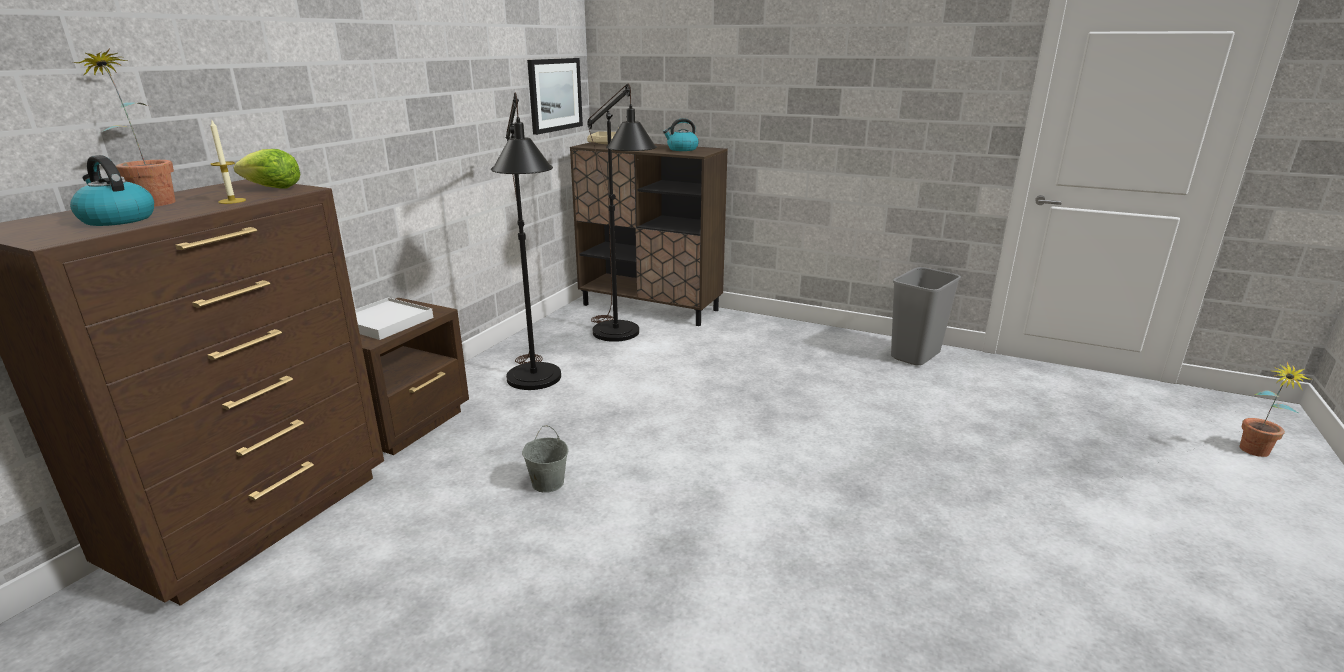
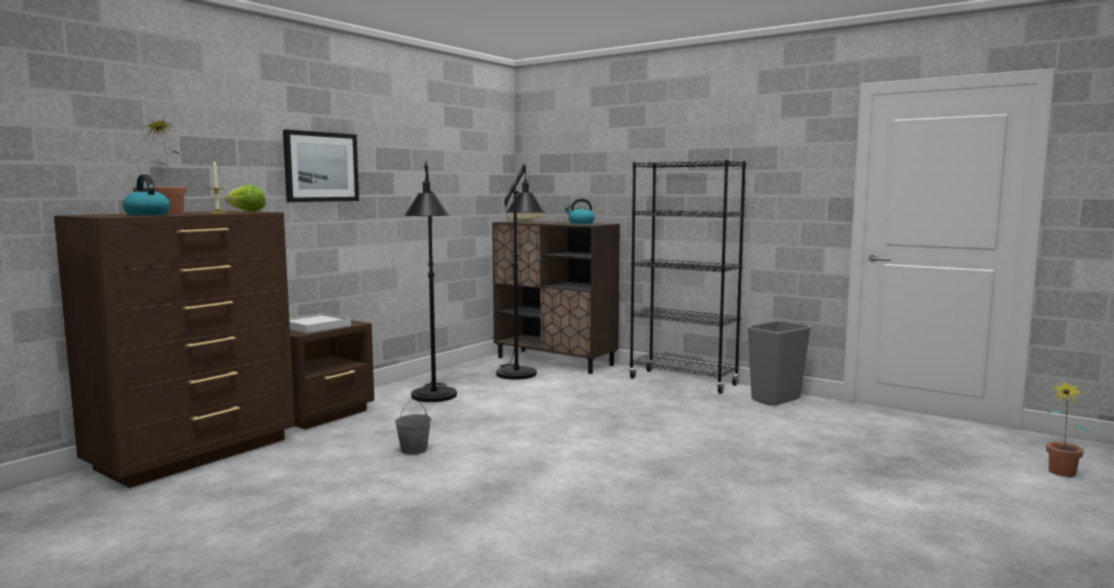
camera: 10 degrees right, 15 degrees down
(555, 95) = (483, 182): picture -> picture (321, 167)
(804, 332) = (683, 382): none -> black bookcase

